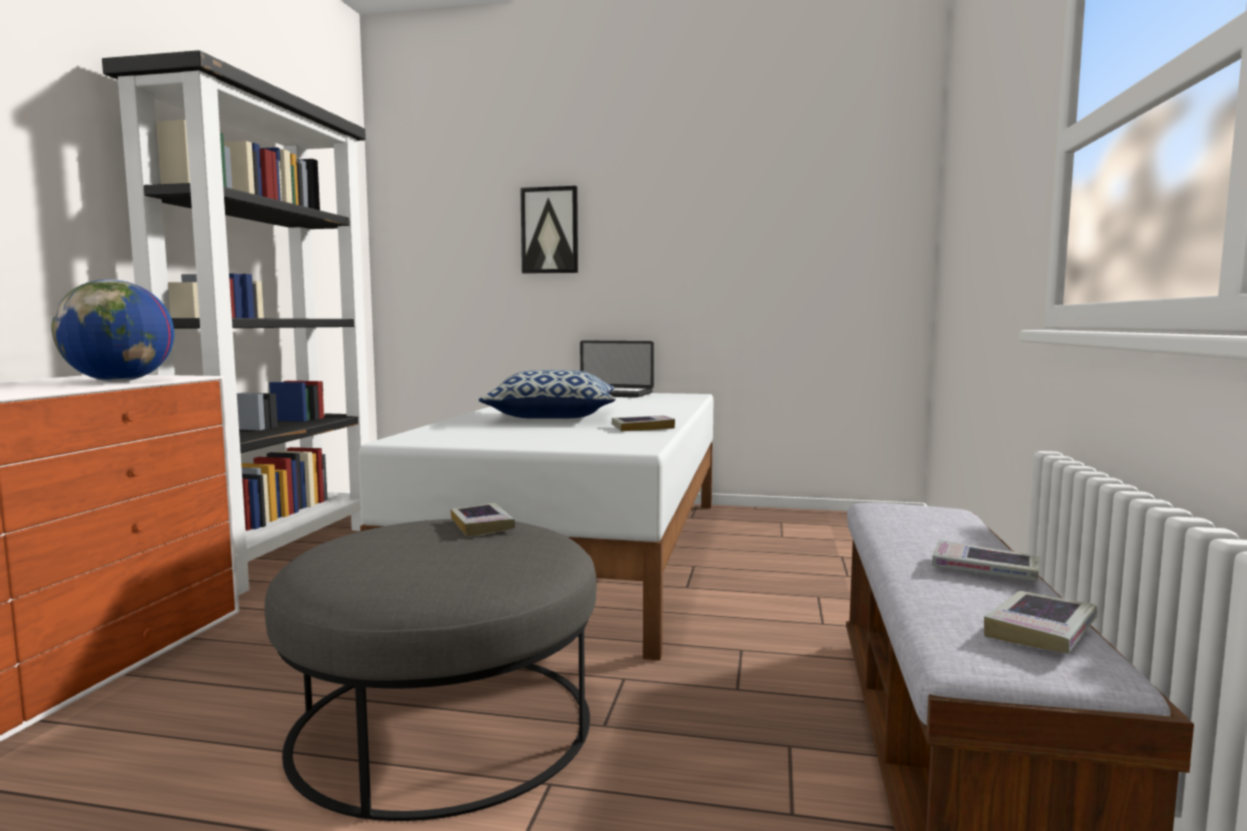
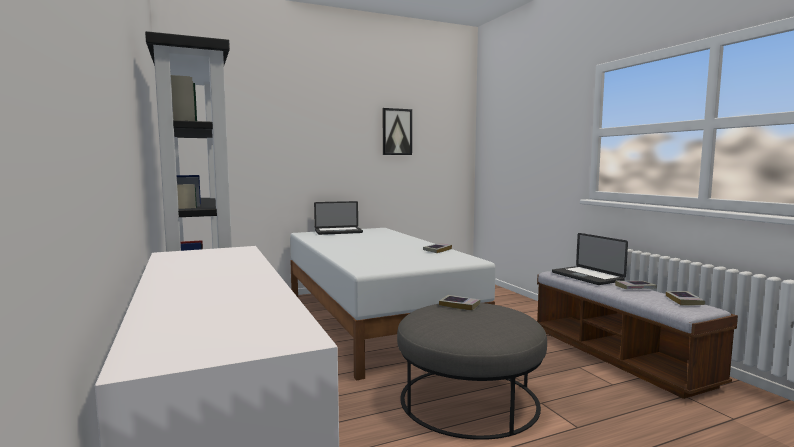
camera: 35 degrees left, 0 degrees up
(119, 381) = (236, 256): globe -> none
(550, 230) = (291, 137): picture -> picture (397, 132)
(552, 417) = (374, 249): pillow -> none
(927, 525) = (587, 276): none -> laptop

